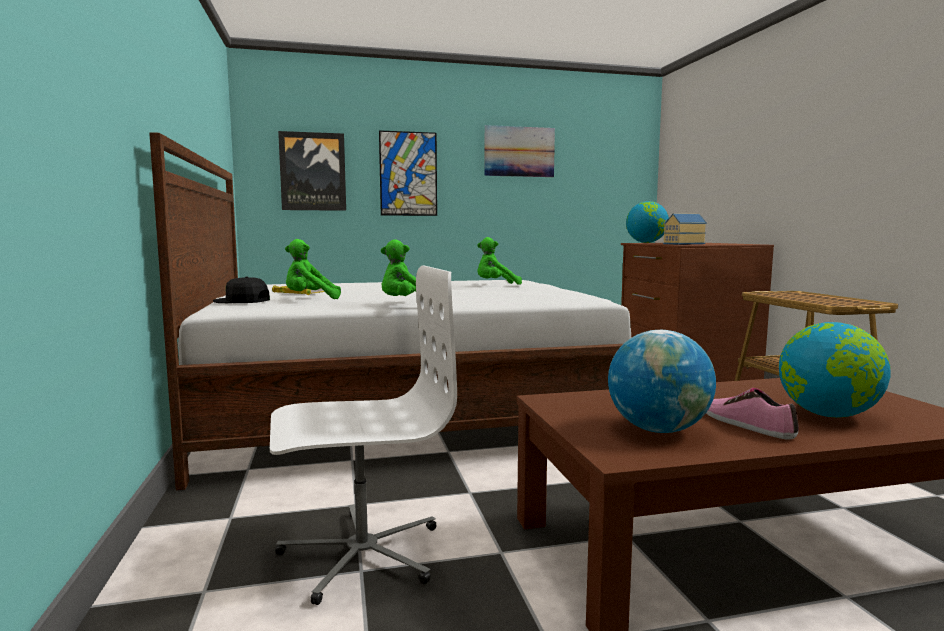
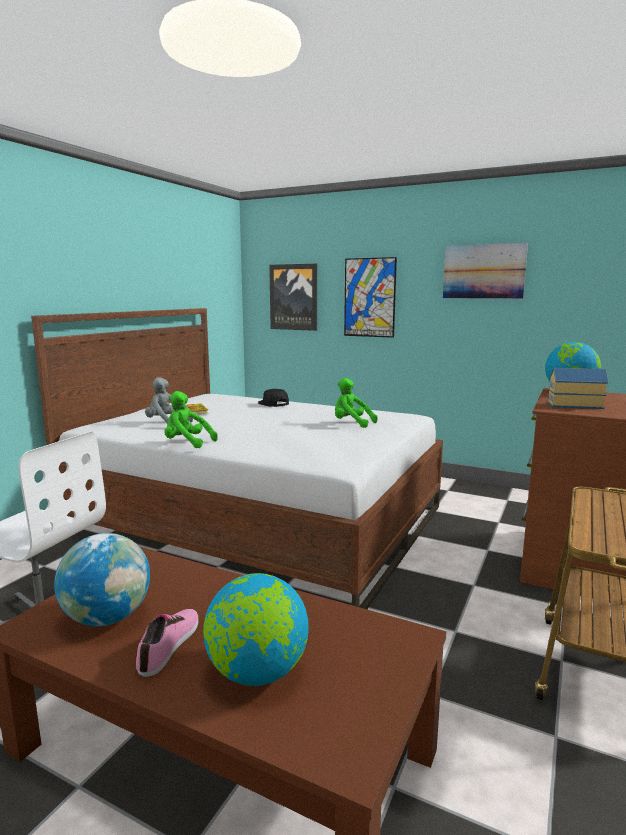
camera: 40 degrees right, 5 degrees up
(242, 301) = (130, 417): black cap -> black cap (273, 403)
(310, 299) = (166, 423): green plush toy -> grey plush toy

